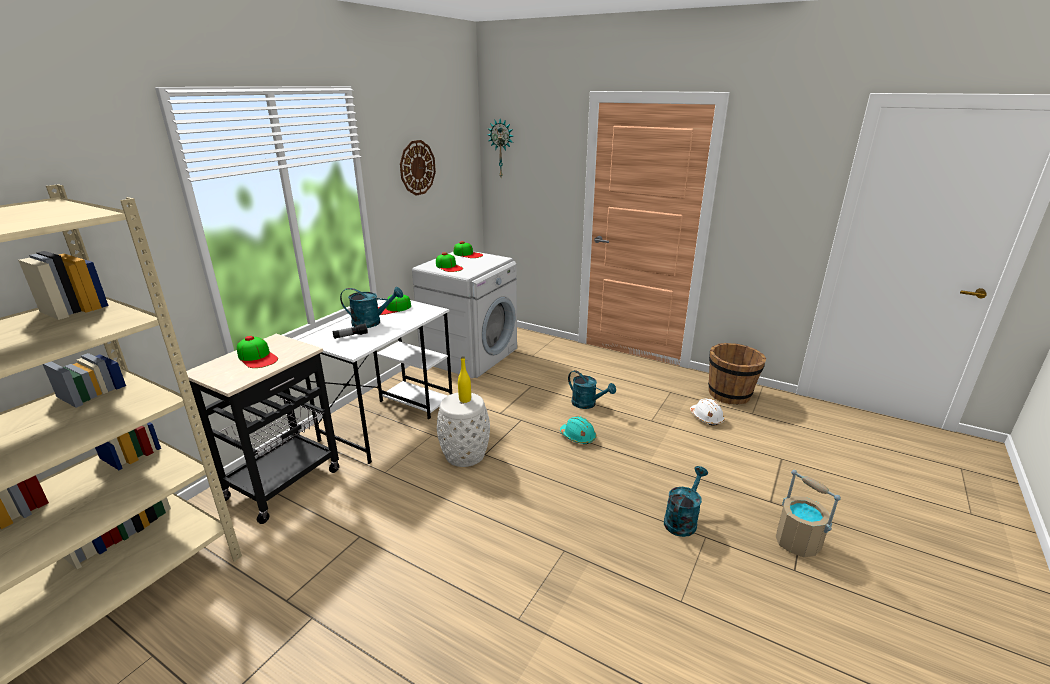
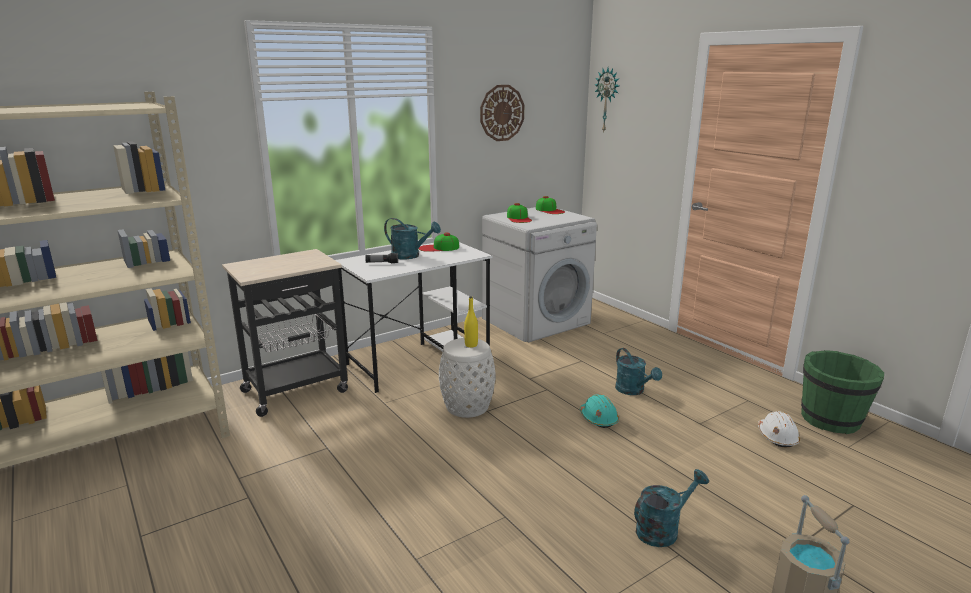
camera: 25 degrees right, 5 degrees down
(257, 357) = (285, 262): cap -> none
(730, 394) = (831, 420): brown bucket -> green bucket

